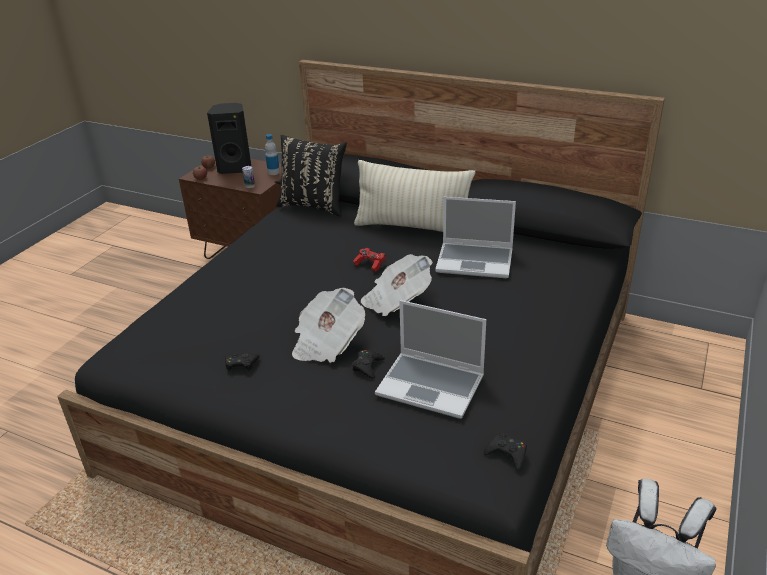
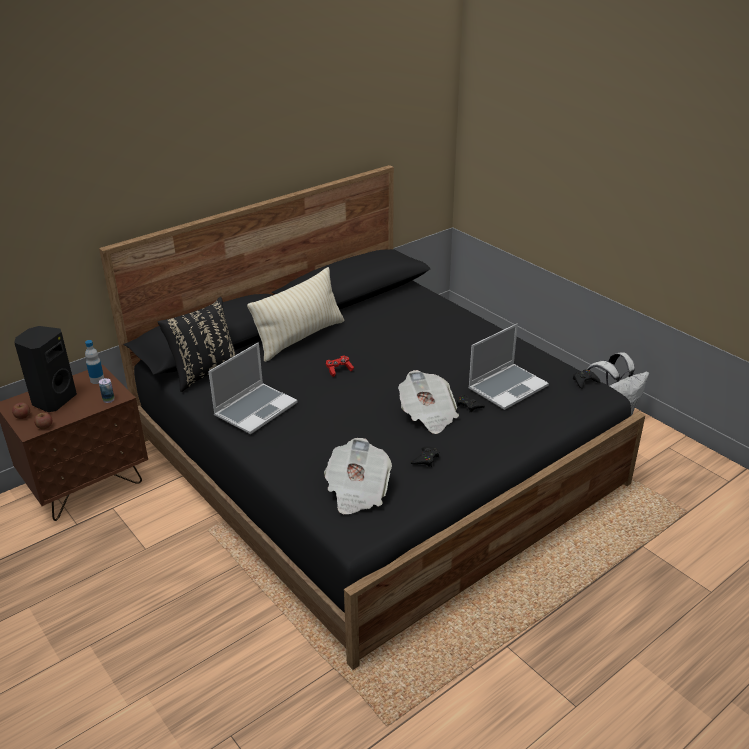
camera: 65 degrees left, 0 degrees up
(396, 300) = (401, 372): newspaper -> newspaper (357, 491)
(475, 261) = (377, 328): laptop -> laptop (255, 409)

